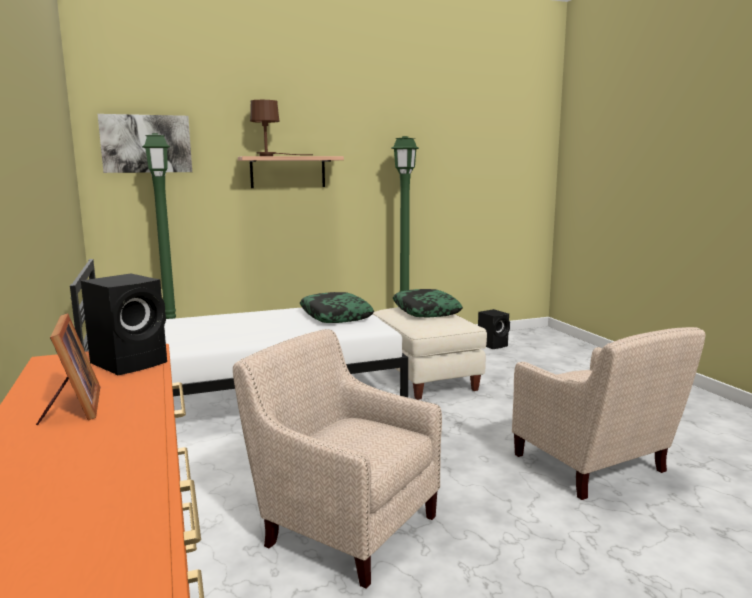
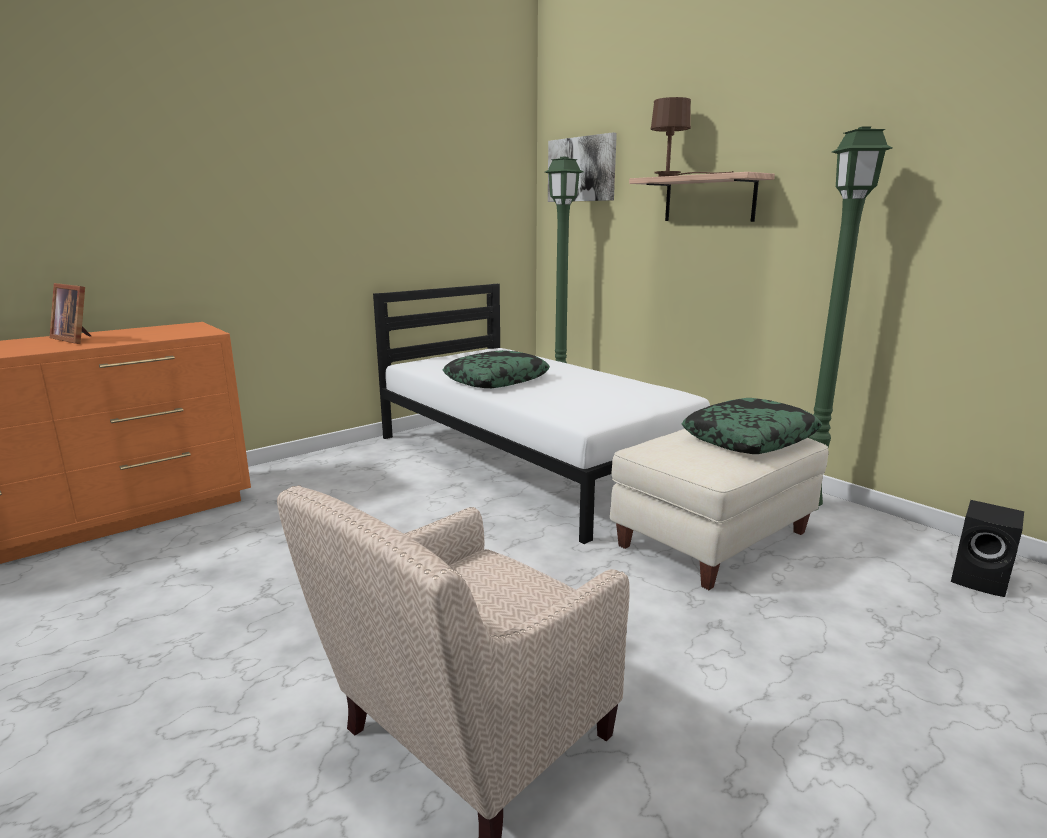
camera: 70 degrees right, 5 degrees up
(73, 408) = (76, 339): picture frame -> picture frame turned 75 degrees clockwise
(131, 362) = (174, 334): black speaker -> none
(335, 316) = (619, 398): pillow -> pillow (496, 380)
(344, 525) = (278, 557): beige armchair -> none

